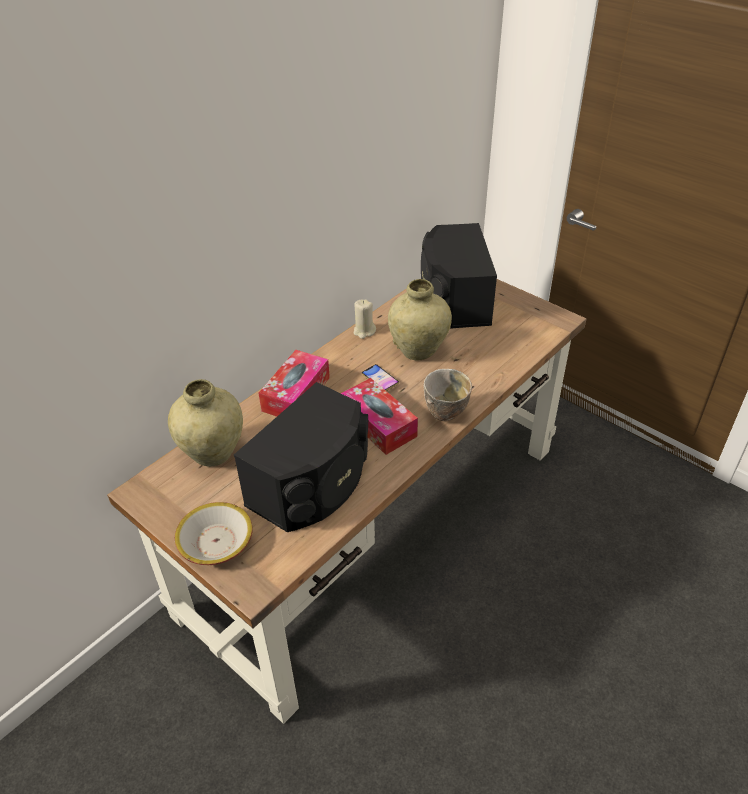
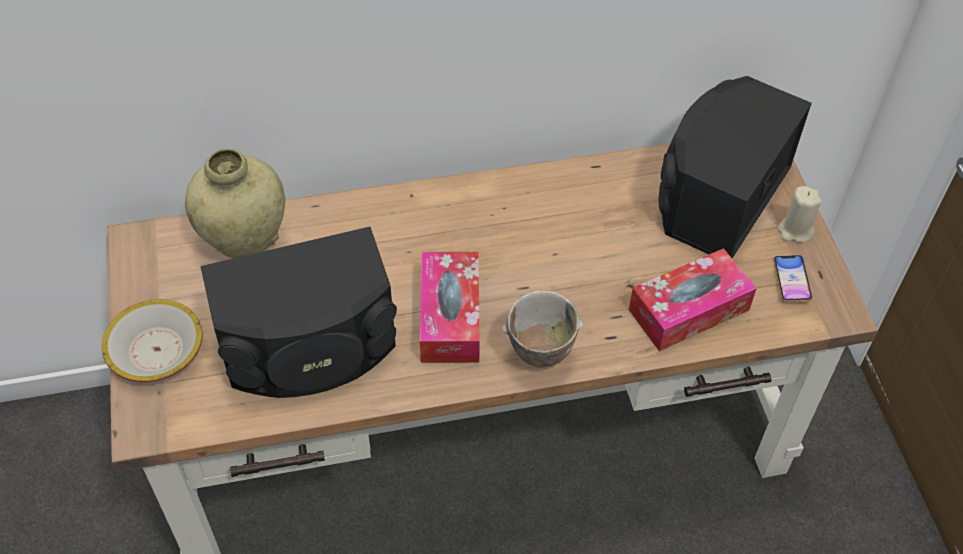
camera: 35 degrees right, 10 degrees up
(296, 394) = (397, 219): tissue box -> tissue box (689, 309)
(364, 331) = (555, 178): beige candle -> beige candle (795, 230)
(380, 380) = (509, 258): phone -> phone (791, 281)
(418, 350) = (596, 245): beige vase -> none

